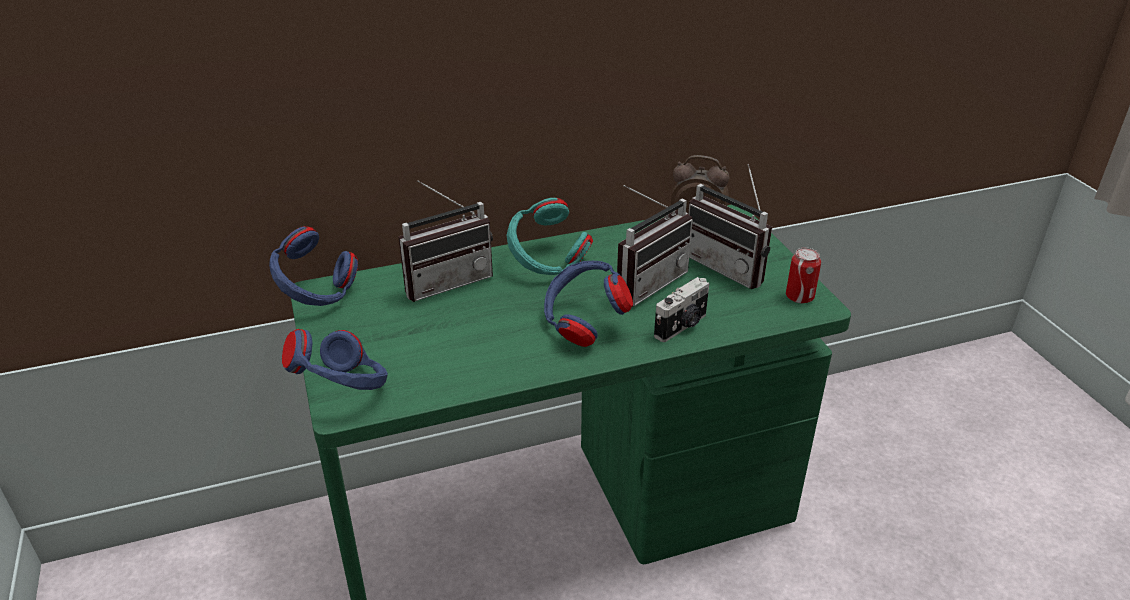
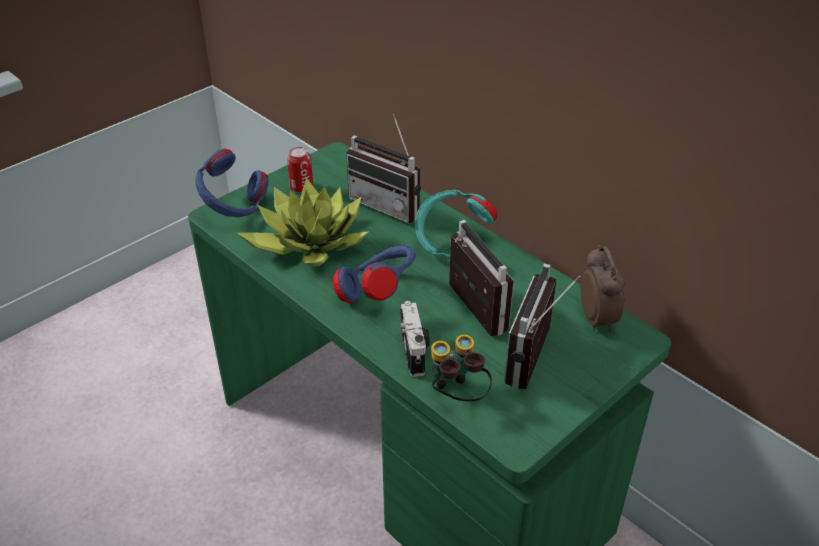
camera: 65 degrees right, 5 degrees up
(317, 295) = (330, 156): blue headphones -> none
(463, 350) = (308, 243): none -> potted plant
(644, 282) = (467, 310): radio -> radio turned 135 degrees counterclockwise
(682, 326) = (415, 352): camera -> camera turned 120 degrees counterclockwise
(752, 319) = (456, 396): none -> binoculars
(799, 297) = (521, 424): can -> can (301, 187)

